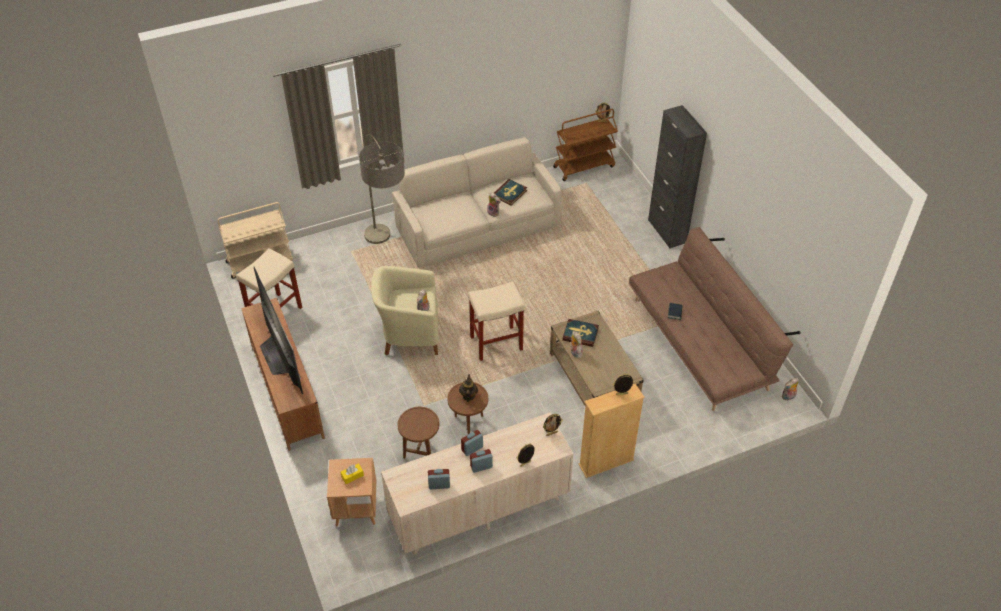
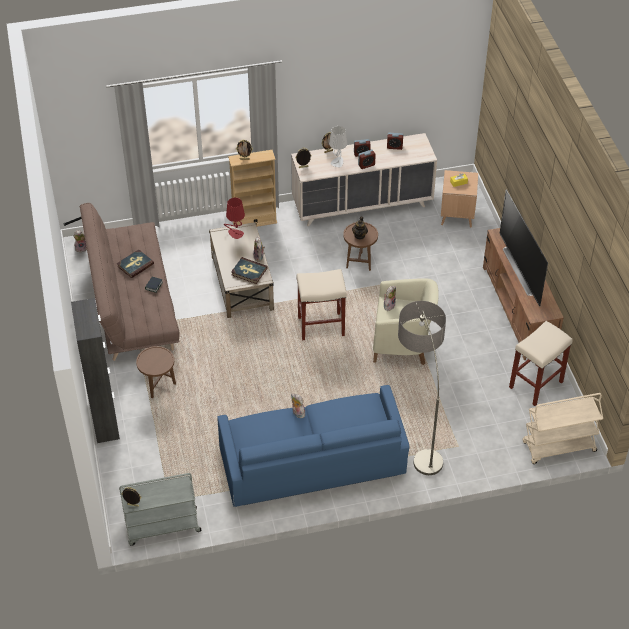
camera: 170 degrees left, 0 degrees up
(421, 450) = (402, 248): brown side table -> brown side table (158, 387)
(477, 224) = (312, 461): beige sofa -> blue sofa
(510, 193) = (274, 433): book -> book (135, 265)
(510, 447) = (337, 162): none -> grey table lamp
(584, 166) = (162, 527): brown cart -> grey cart
(611, 377) = (235, 234): none -> red table lamp

